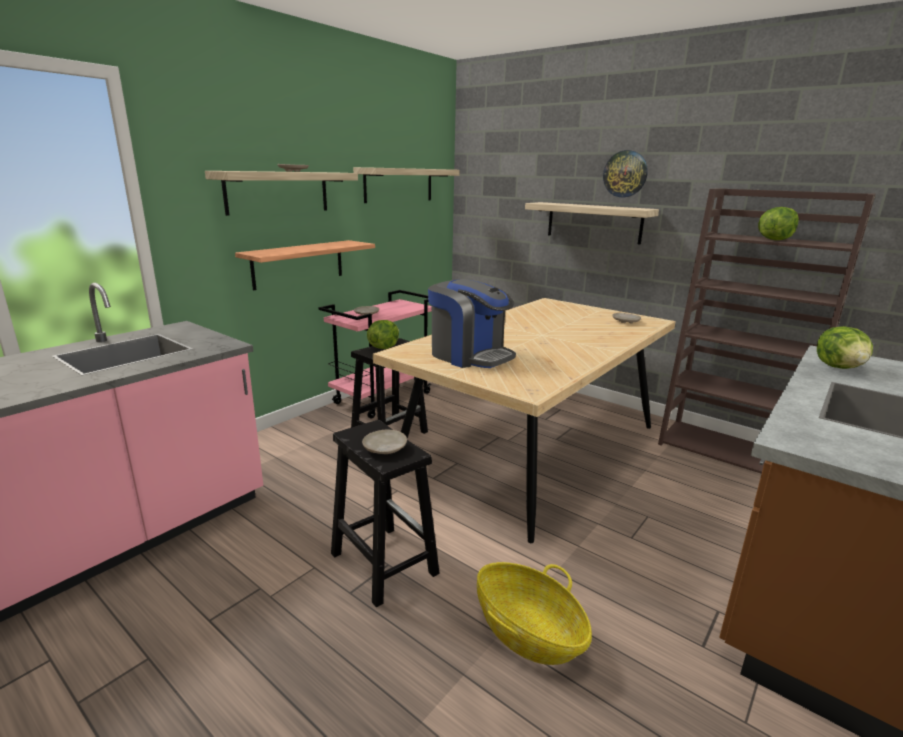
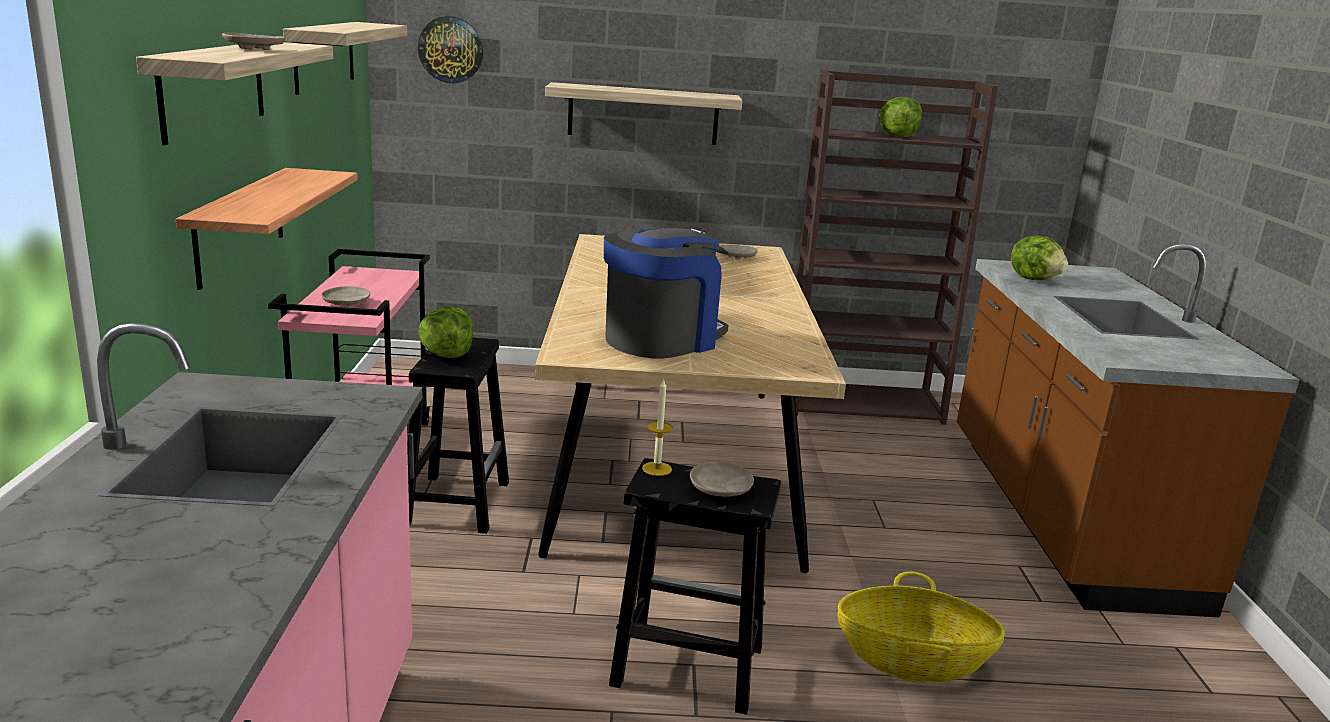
camera: 40 degrees left, 0 degrees up
(372, 427) = (657, 469): none -> candle
(470, 355) = (662, 339): coffee machine -> coffee machine turned 45 degrees counterclockwise
(625, 174) = (687, 44): wall clock -> wall clock (451, 50)

